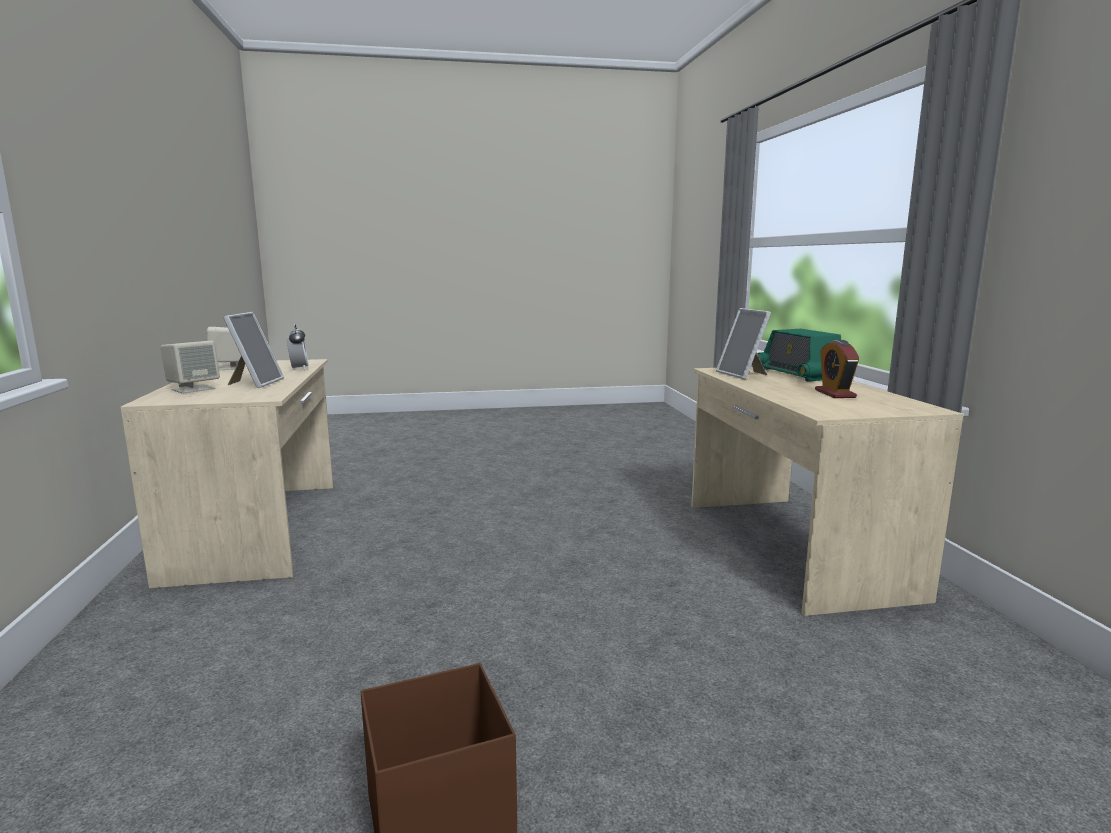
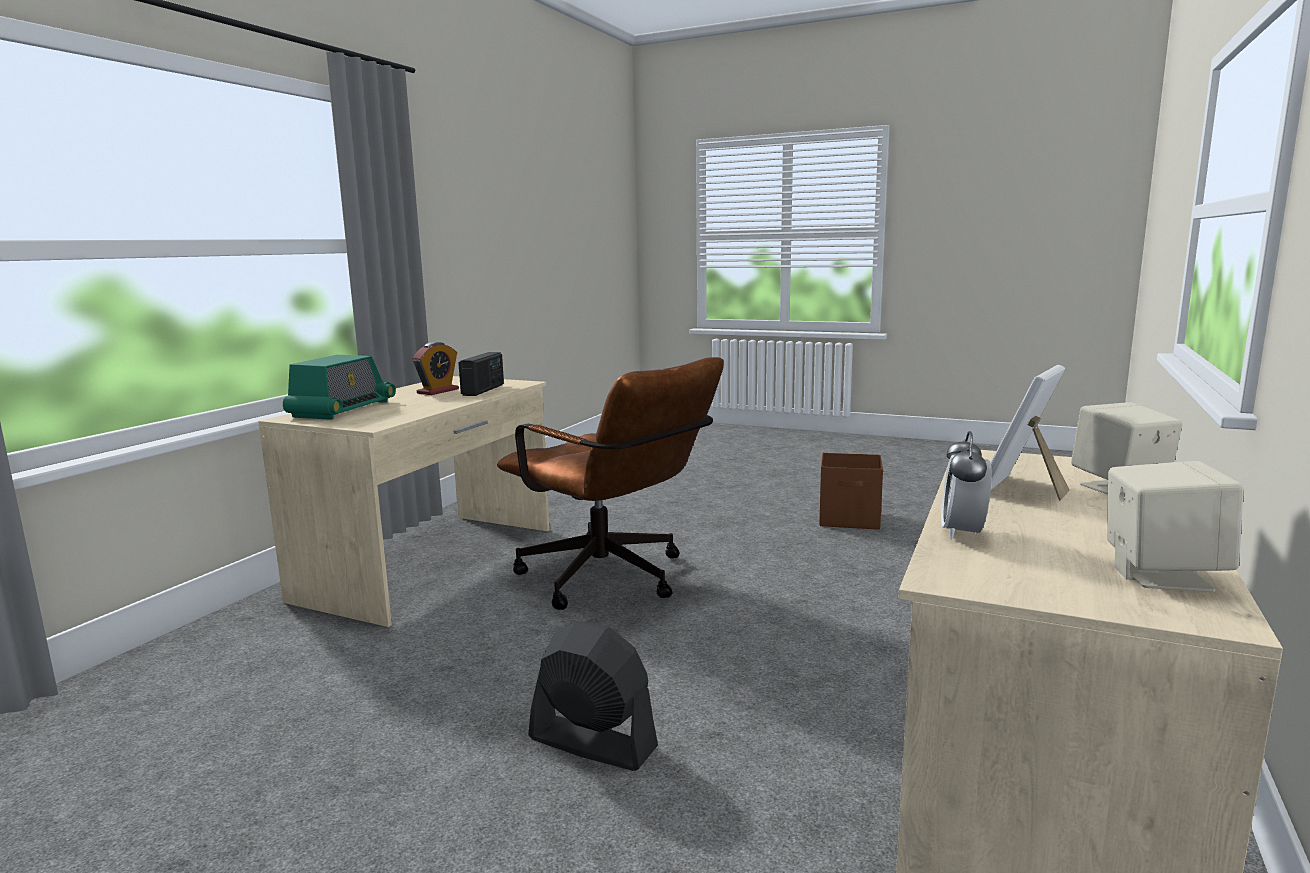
camera: 145 degrees left, 0 degrees up
(489, 497) = (592, 743): none -> black fan
(620, 575) = (613, 580): none -> brown office chair
(743, 375) = (388, 415): picture frame -> none
(806, 400) = (483, 390): none -> radio

